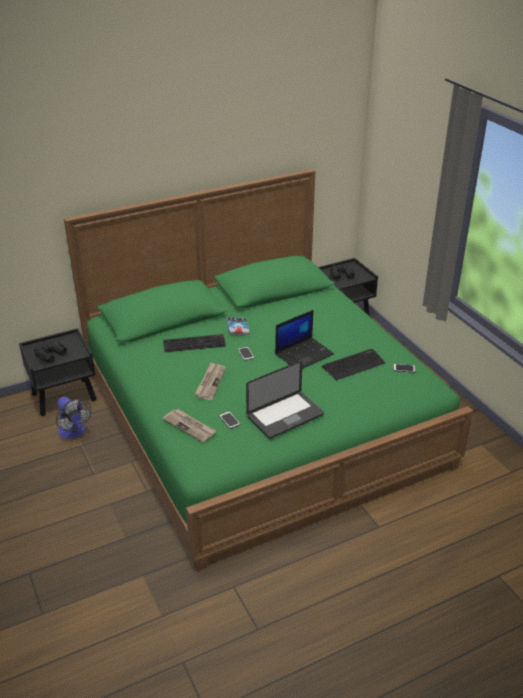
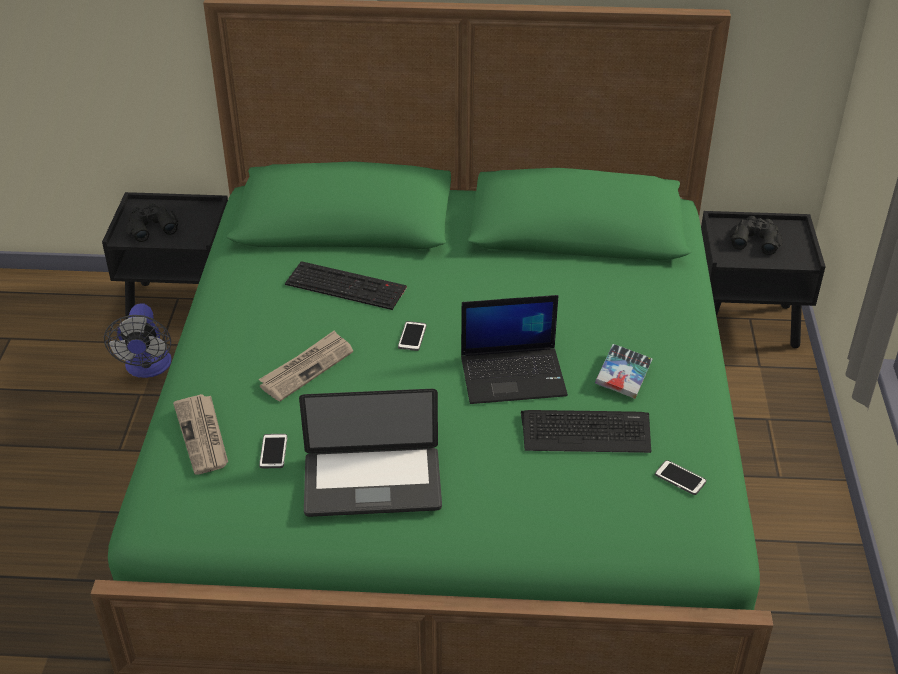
camera: 30 degrees right, 5 degrees up
(237, 328) = (442, 284): book -> book (623, 376)

